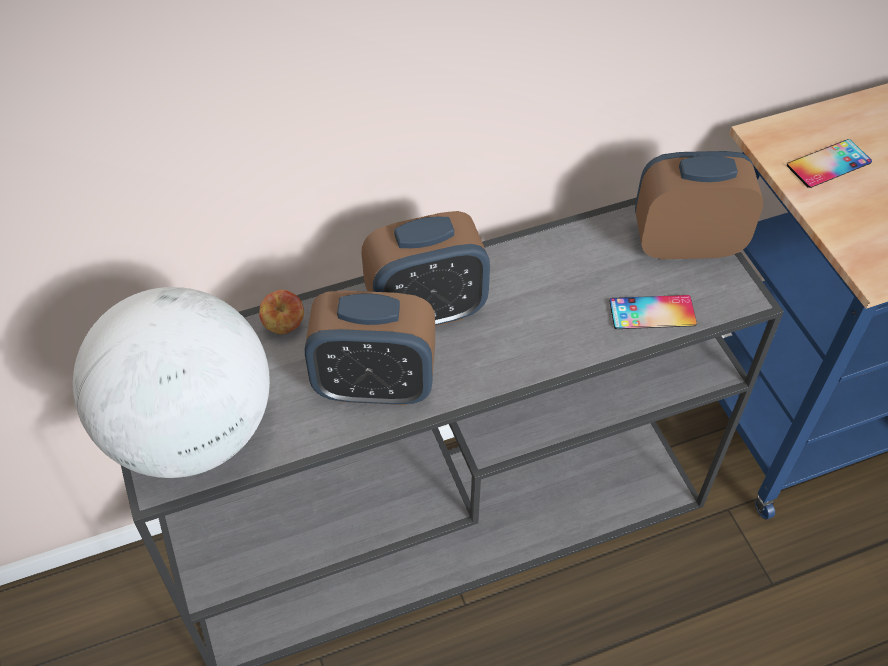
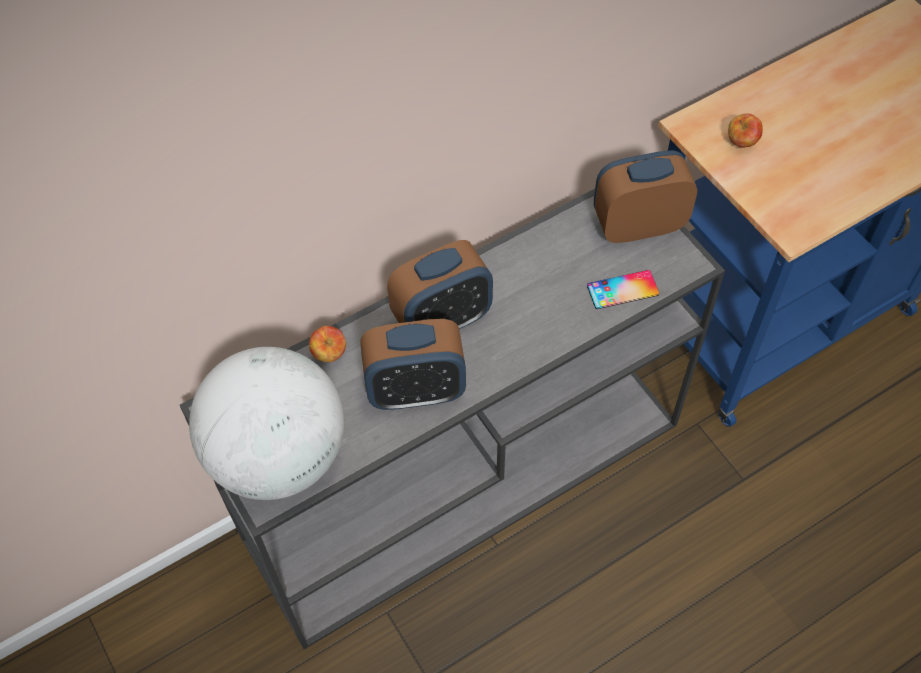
camera: 10 degrees left, 5 degrees up
(828, 164) = (742, 142): phone -> apple

